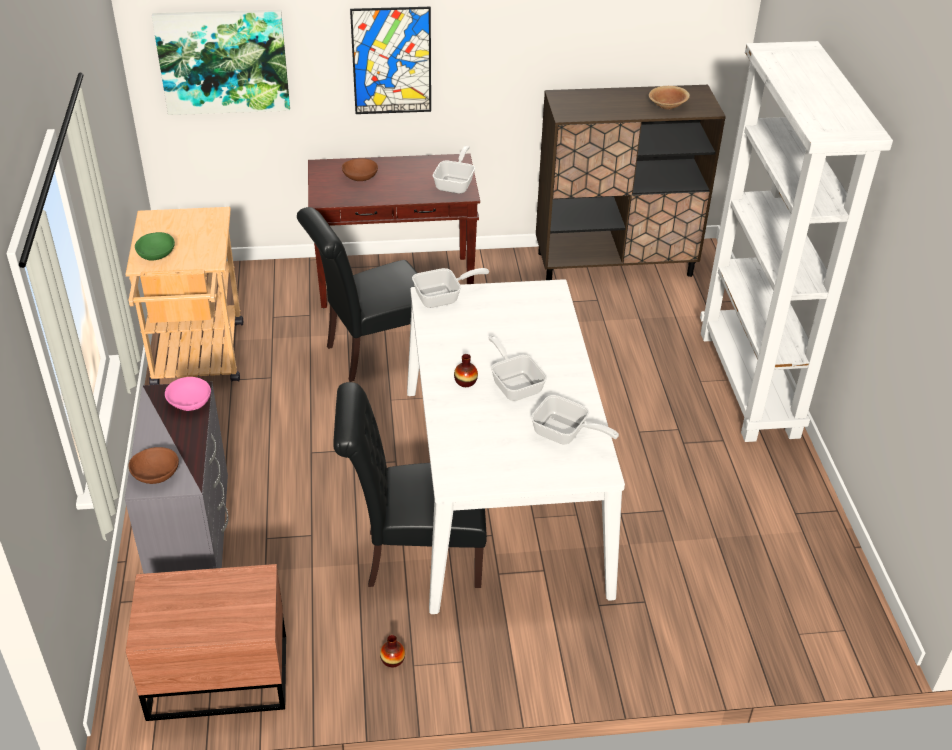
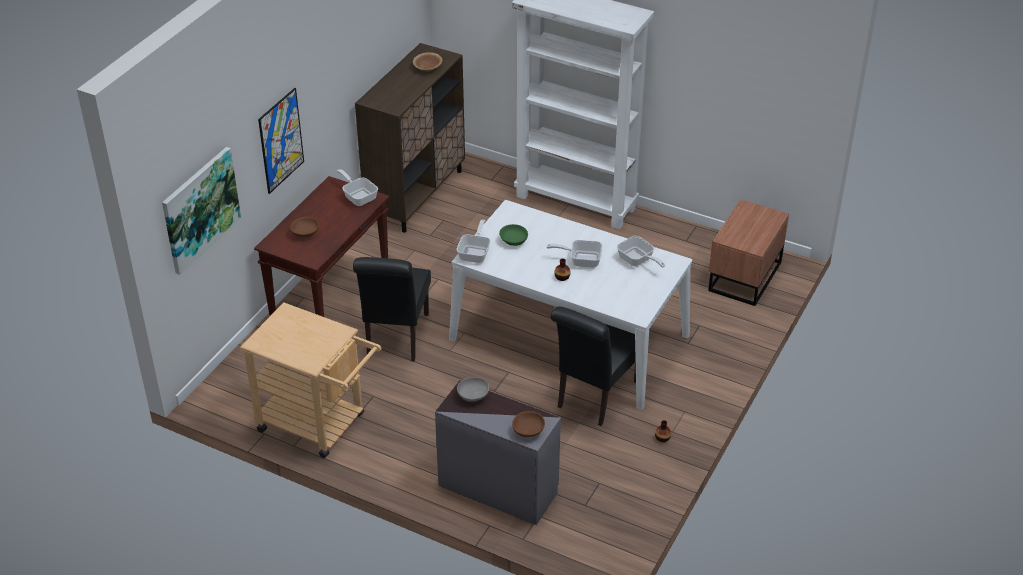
camera: 55 degrees left, 0 degrees up
(157, 255) = (310, 354): green bowl -> green bowl (514, 241)
(190, 403) = (473, 395): pink bowl -> grey bowl
(216, 675) = (616, 515): brown nightstand -> brown nightstand (743, 277)
(565, 434) = (637, 261): frying pan -> frying pan turned 75 degrees clockwise

